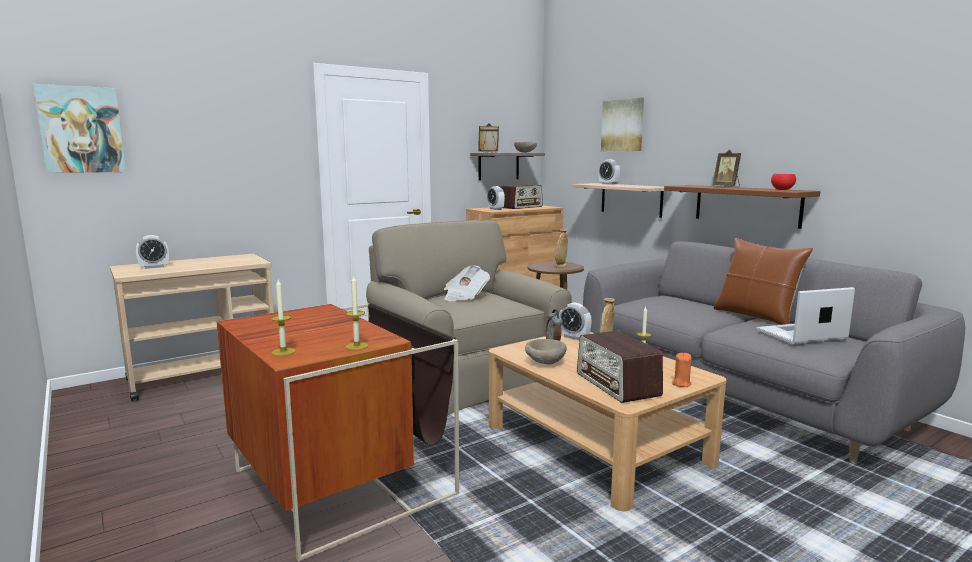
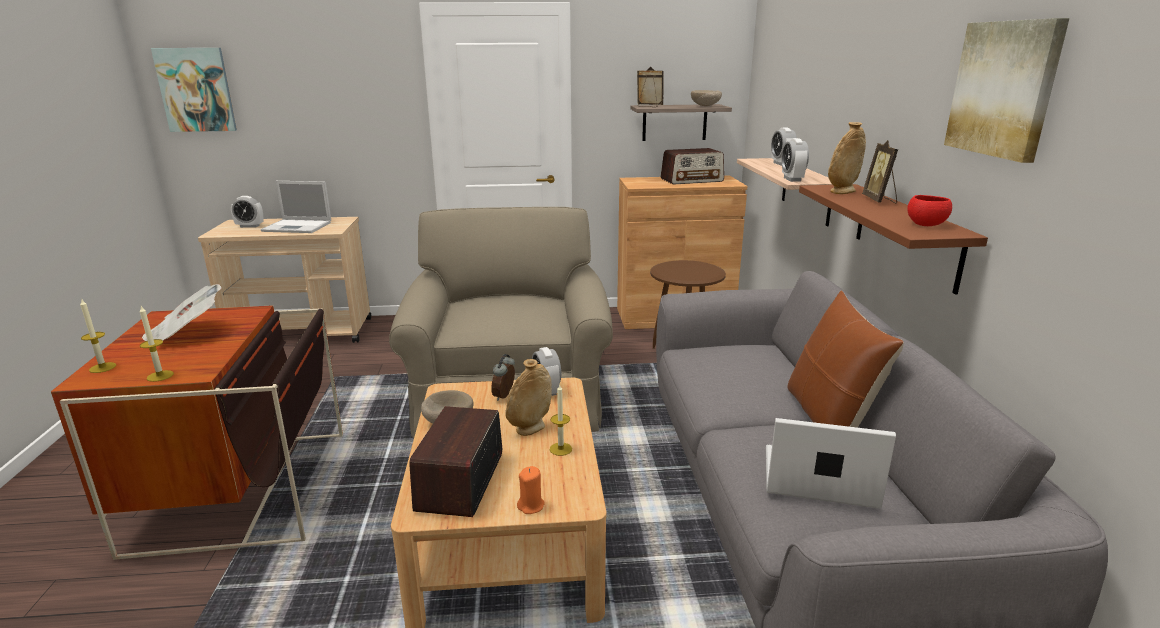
camera: 30 degrees right, 10 degrees up
(212, 263) = (298, 227): none -> laptop
(464, 296) = (504, 303): newspaper -> newspaper (186, 333)
(495, 209) = (648, 182): alarm clock -> alarm clock (792, 179)
(561, 266) = (689, 273): beige vase -> beige vase (842, 192)
(623, 125) = (810, 77): picture -> picture (1004, 89)

